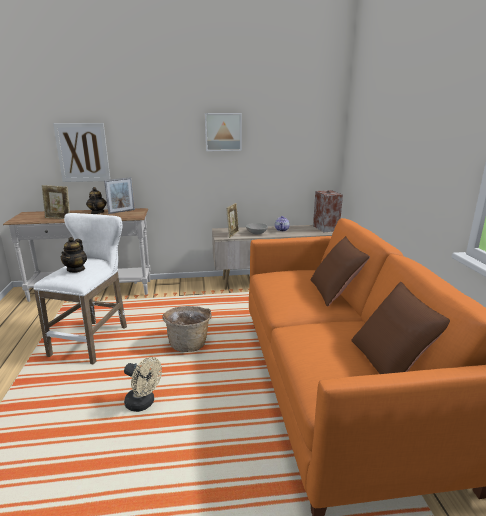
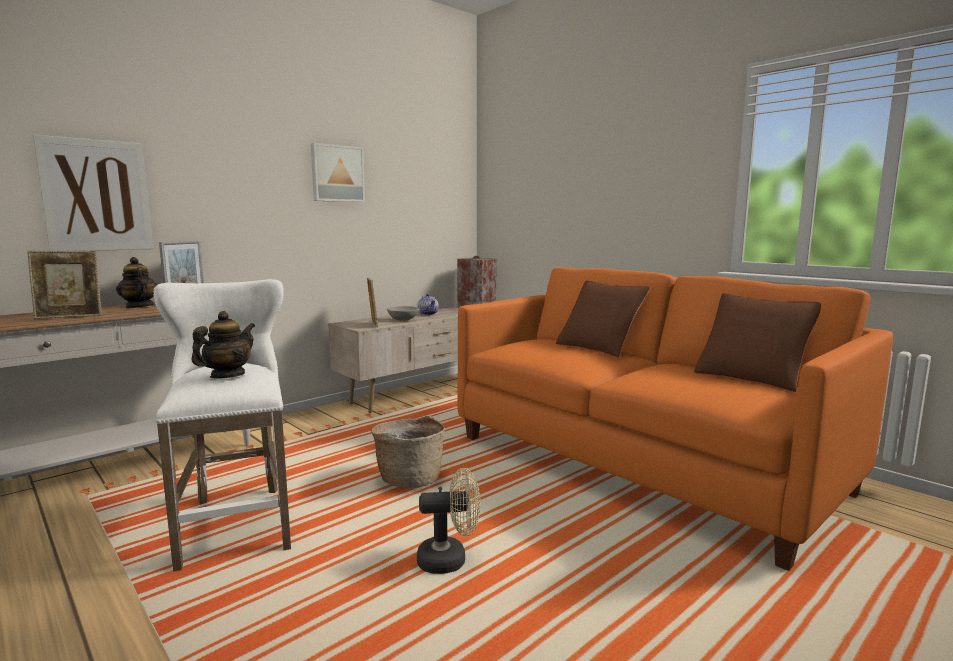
camera: 35 degrees left, 10 degrees down
(76, 269) = (227, 375): teapot -> teapot turned 120 degrees counterclockwise

